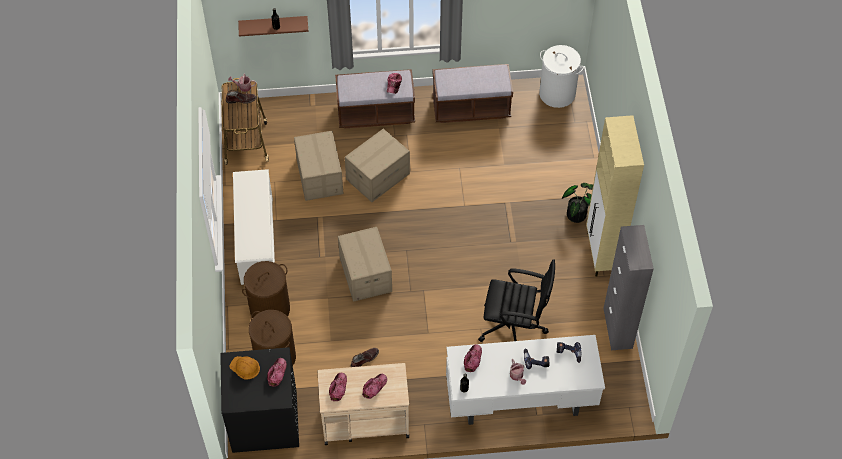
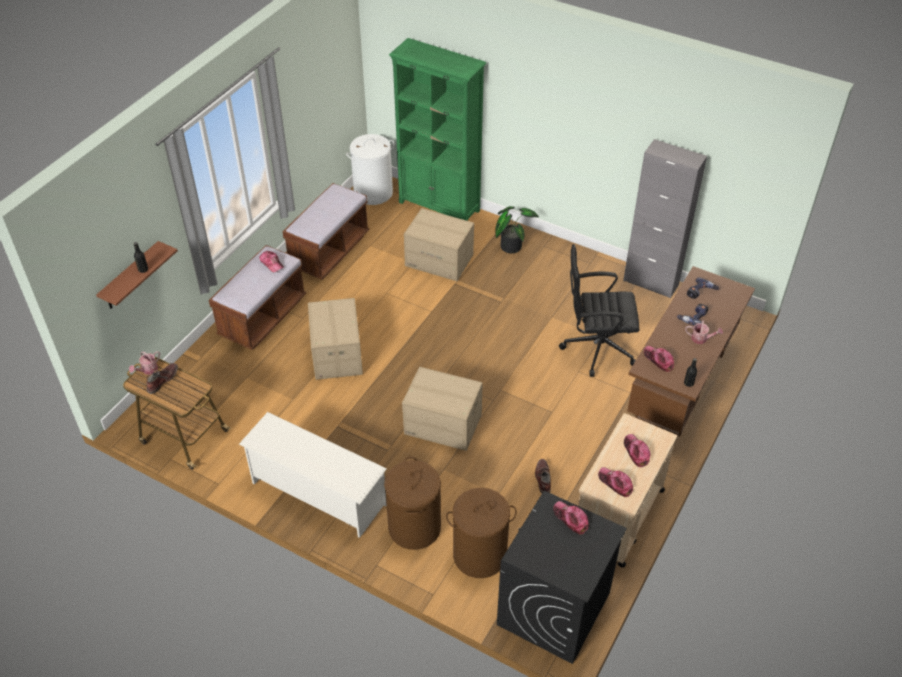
camera: 55 degrees left, 10 degrees down
(245, 367) = (540, 545): orange hard hat -> none
(320, 177) = (291, 398): cardboard box -> cardboard box (439, 260)
(514, 328) = (596, 348): black office chair -> black office chair turned 135 degrees counterclockwise
(520, 402) = (681, 386): white desk -> brown desk
(580, 143) = (439, 206): none -> green bookcase
(602, 254) = (566, 252): beige cabinet -> none

